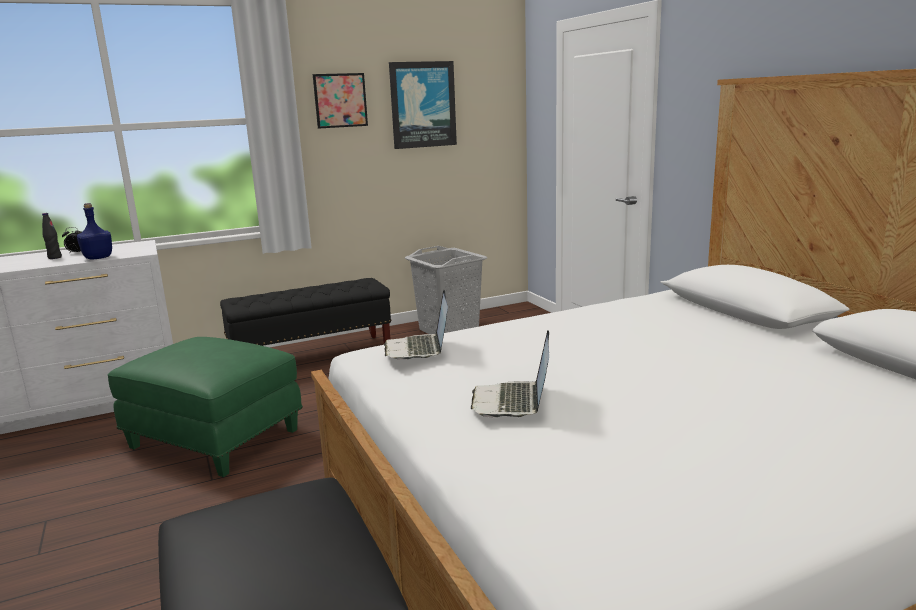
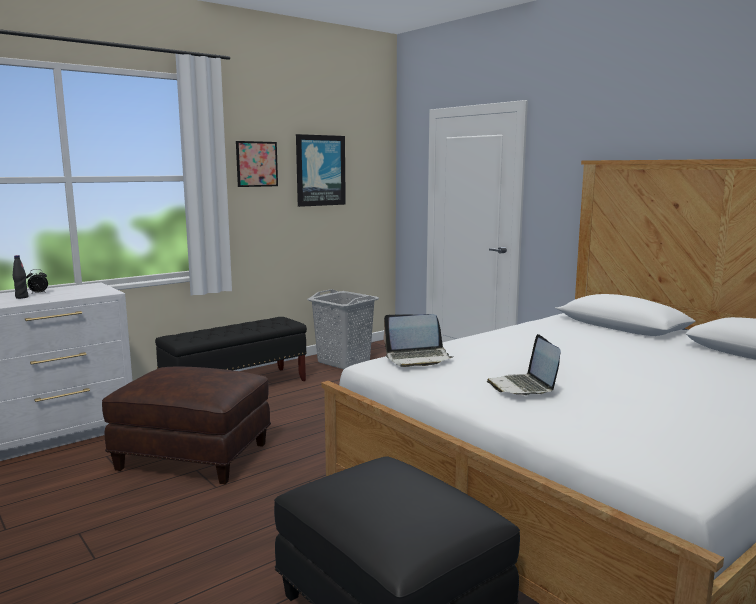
camera: 15 degrees left, 5 degrees down
(99, 258) = (70, 297): blue bottle -> none
(216, 438) = (195, 456): green ottoman -> brown ottoman
(418, 349) = (418, 358): laptop -> laptop turned 75 degrees counterclockwise

